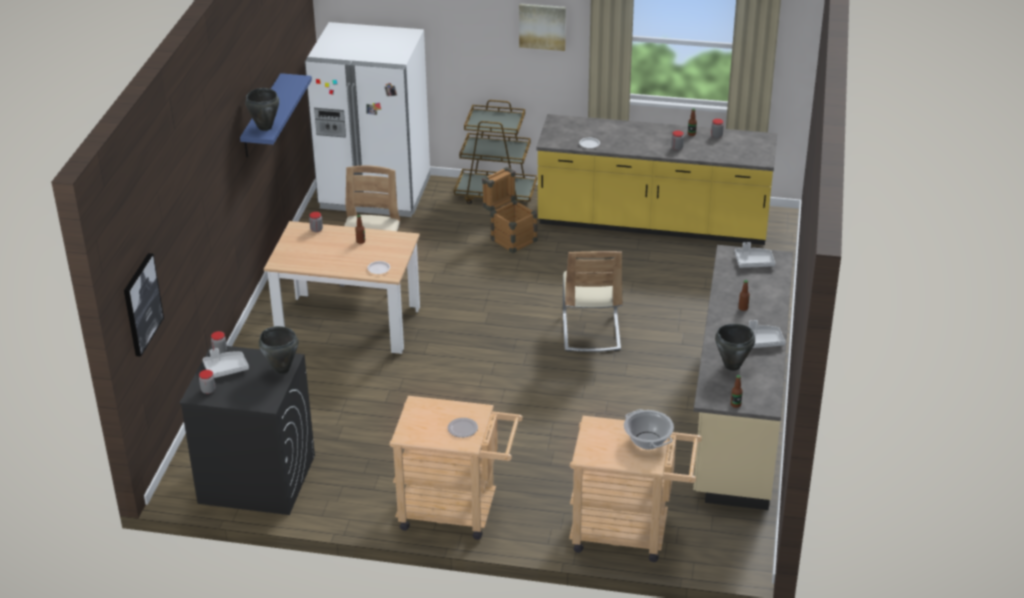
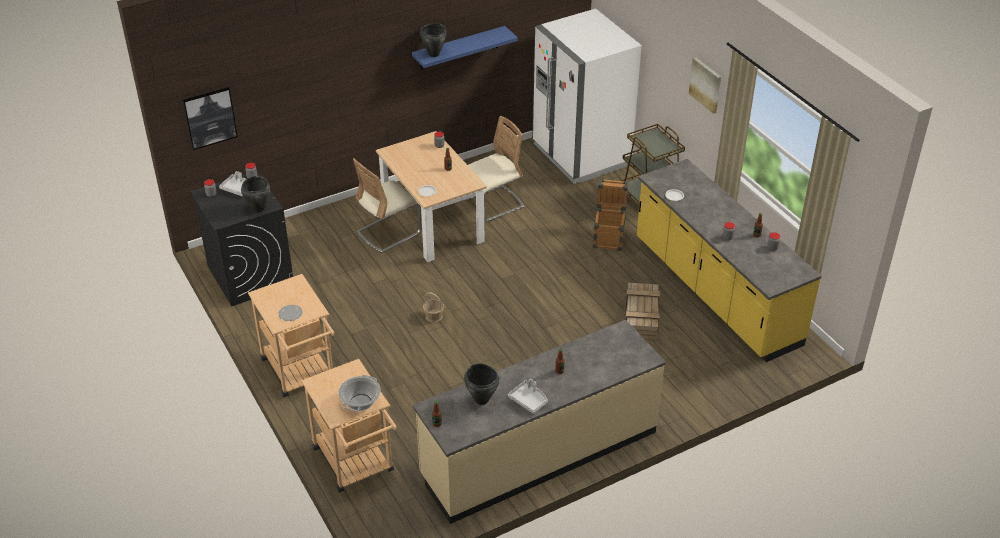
camera: 50 degrees right, 5 degrees up
(484, 388) = (434, 316): none -> basket
(591, 332) = (550, 331): beige chair -> beige chair (388, 232)
(634, 275) = (641, 316): none -> crate
(754, 262) = (625, 348): grey tray -> none

